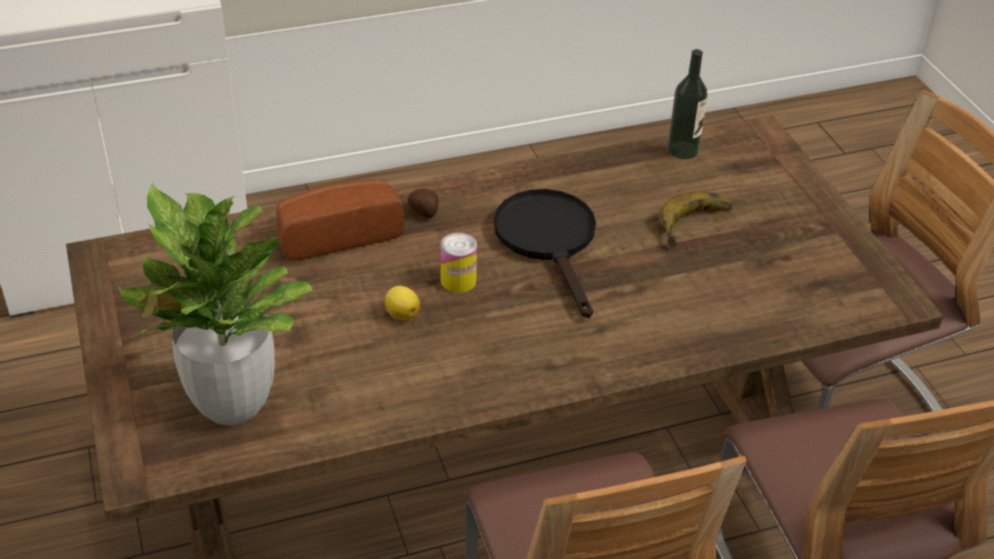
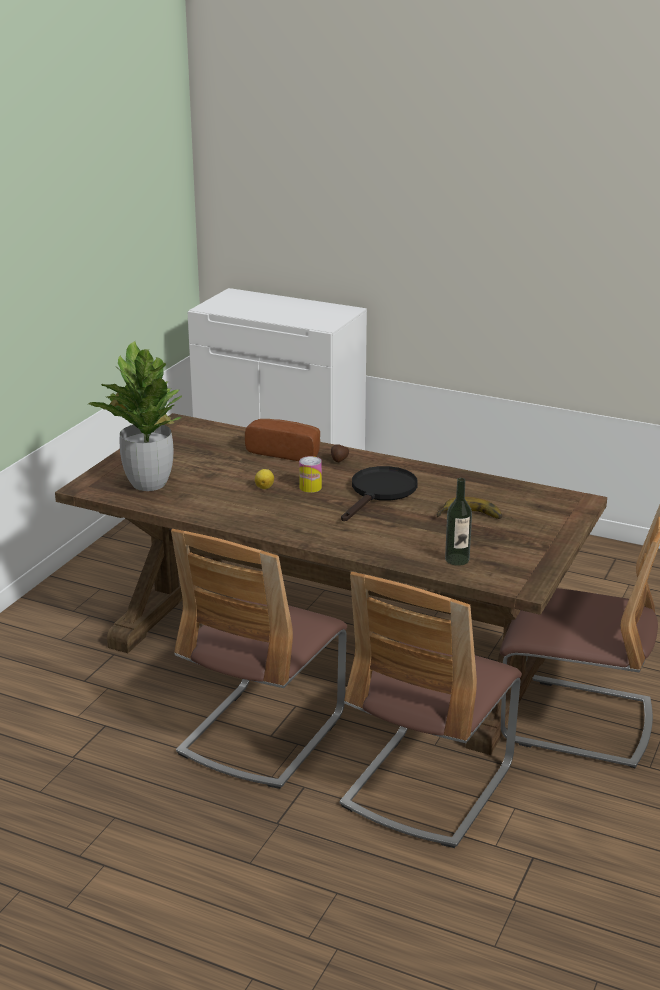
camera: 45 degrees right, 15 degrees down
(683, 150) = (520, 489): bottle -> bottle (457, 559)

